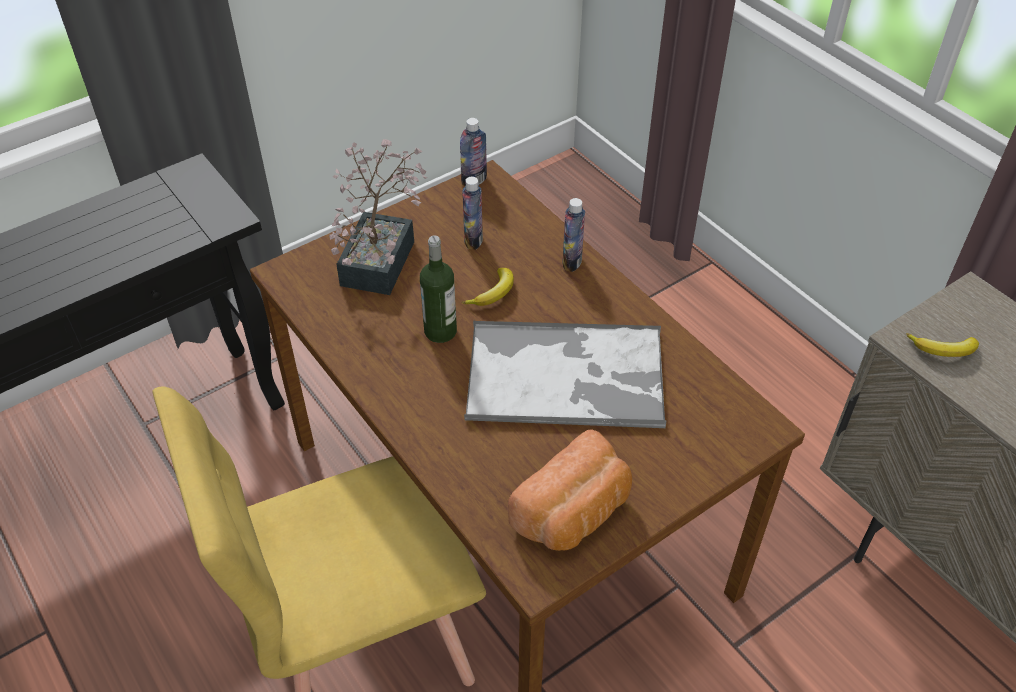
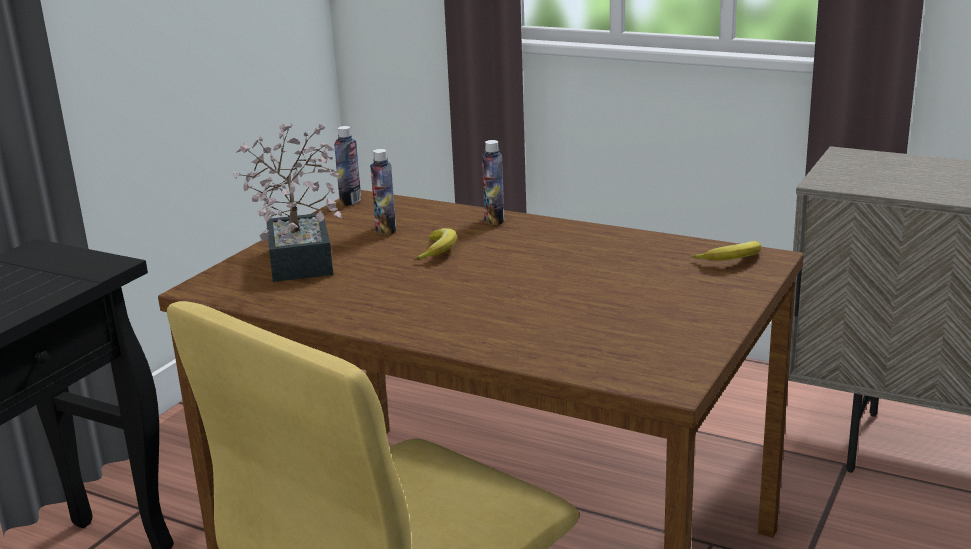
camera: 25 degrees left, 25 degrees down
(440, 331) = (409, 281): bottle -> none
(567, 375) = (562, 274): tray -> none
(574, 513) = (661, 341): bread -> none
(943, 350) = (859, 180): banana -> banana (732, 260)

